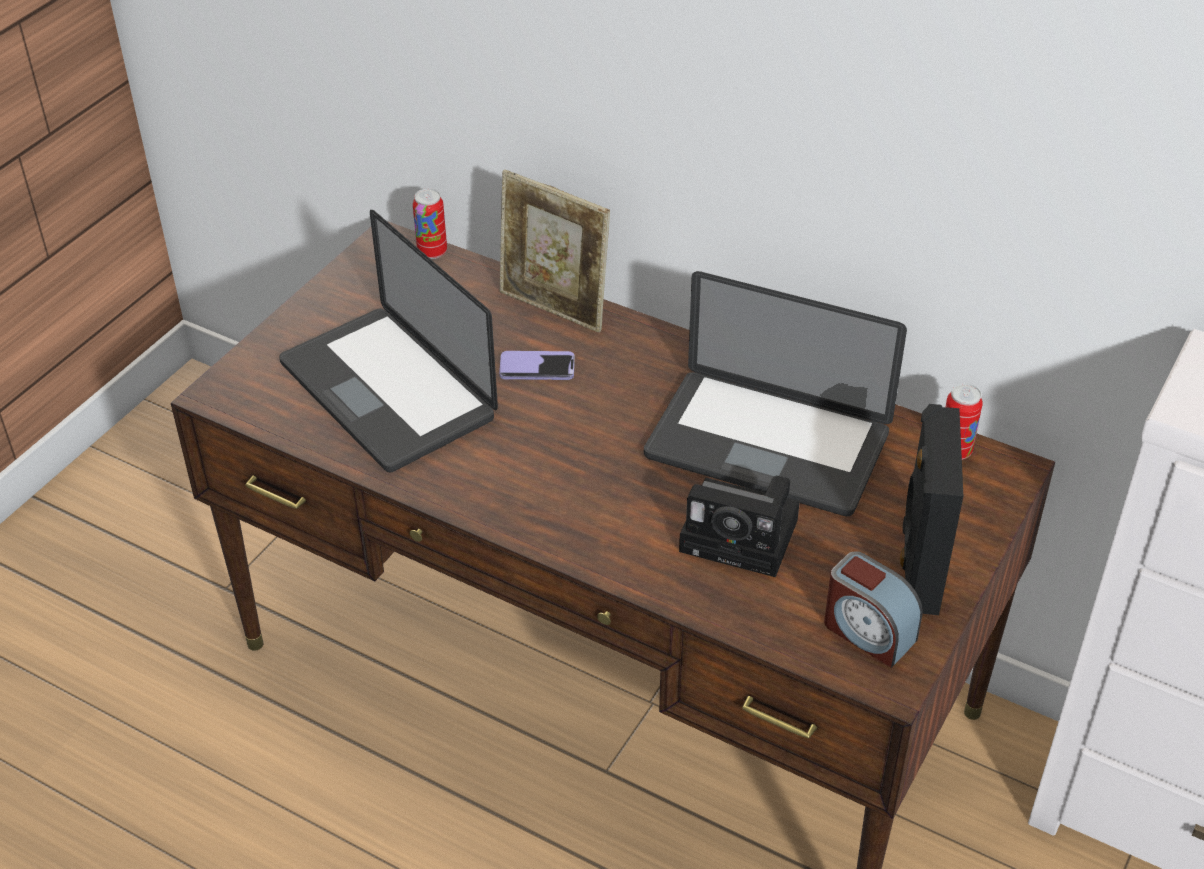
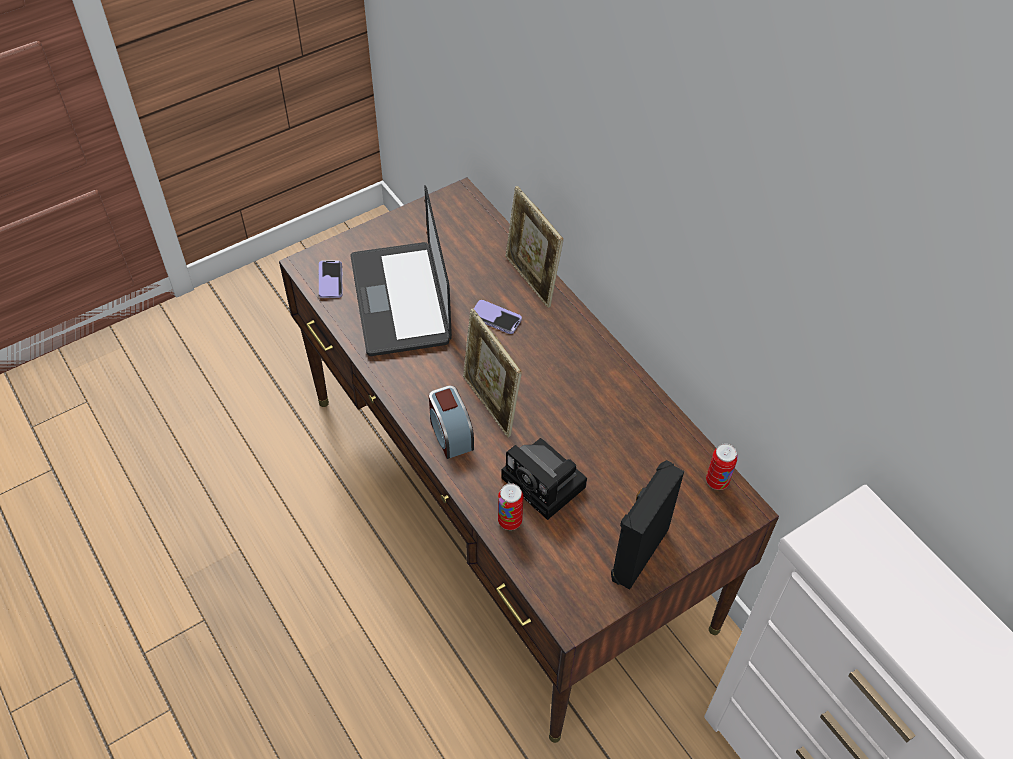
camera: 25 degrees right, 10 degrees up
(267, 401) = (330, 280): none -> phone
(432, 252) = (483, 212): can -> can (510, 521)
(602, 471) = (490, 405): none -> picture frame
(767, 445) = (600, 428): laptop -> none
(868, 632) = (579, 581): alarm clock -> alarm clock (450, 434)

